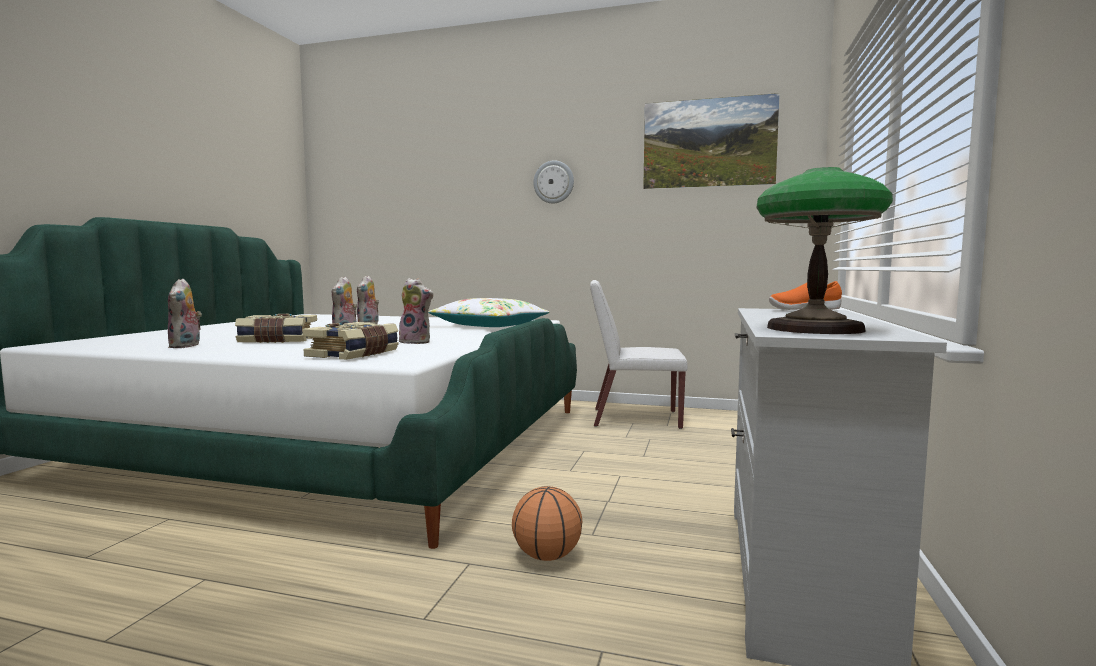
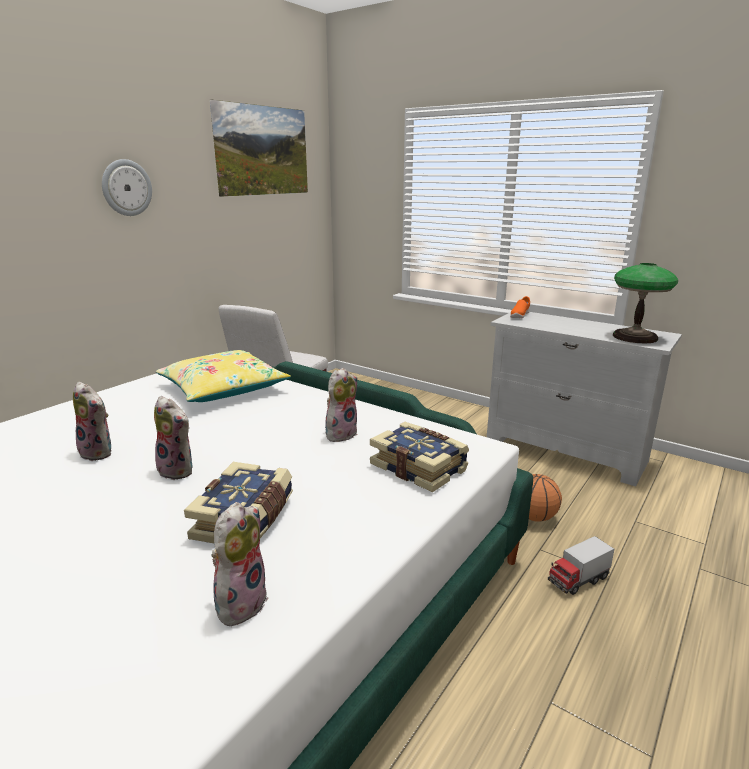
camera: 70 degrees left, 15 degrees up
(186, 346) = (240, 602): plush toy -> plush toy turned 75 degrees counterclockwise
(407, 592) = (578, 580): none -> toy truck
(490, 325) = (223, 389): white pillow -> yellow pillow

